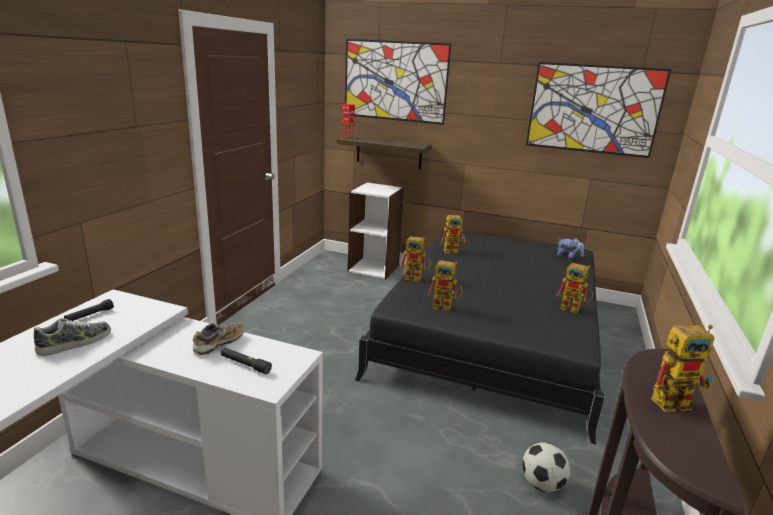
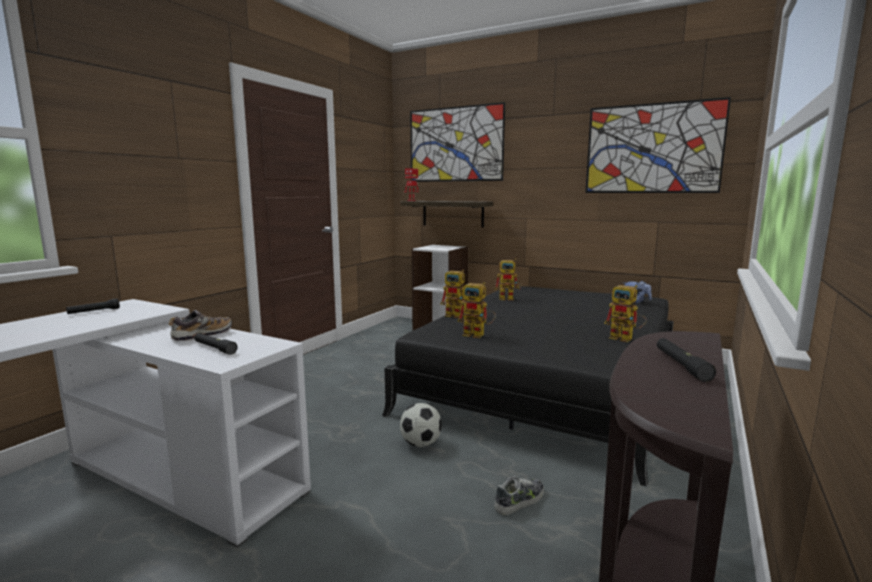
camera: 10 degrees right, 10 degrees down
(75, 343) = (61, 325): shoe -> shoe (520, 501)
(542, 483) = (566, 521): football -> football (421, 443)
(675, 401) = (681, 365): toy robot -> black flashlight

